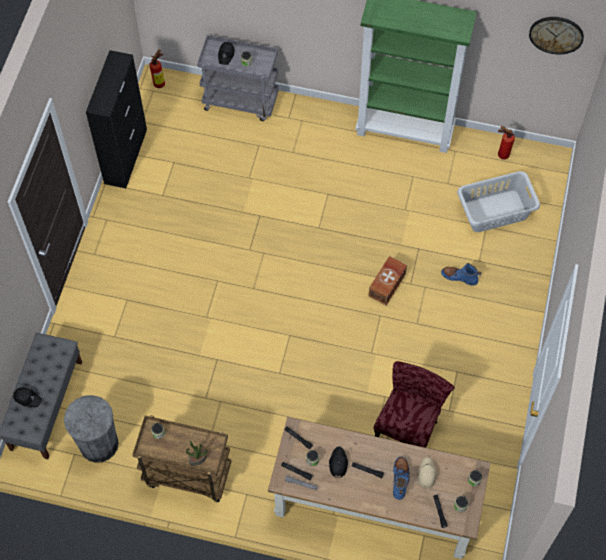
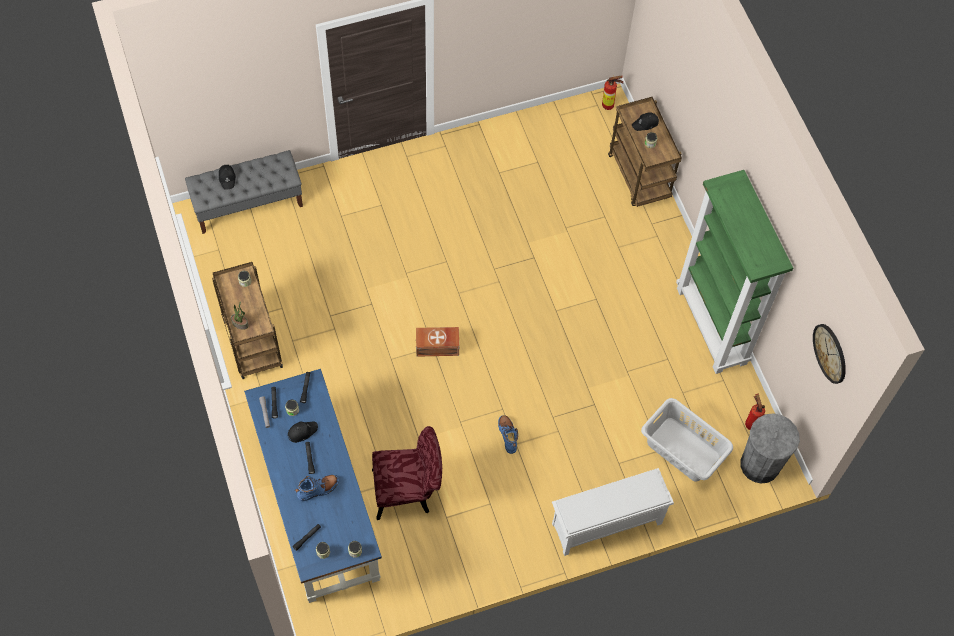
camera: 55 degrees right, 0 degrees up
(98, 444) = (238, 261): grey trash can -> grey trash can (760, 464)
(126, 156) = (517, 123): black cabinet -> none
(241, 101) = (640, 177): grey cart -> brown cart
(374, 504) = (316, 502): brown desk -> blue desk
(388, 285) = (538, 398): brown storage box -> brown storage box (438, 347)
(426, 474) = (336, 508): beige cap -> none
(459, 277) = (589, 455): blue boot -> blue boot (508, 435)
(525, 299) = (606, 525): none -> white shoe rack

